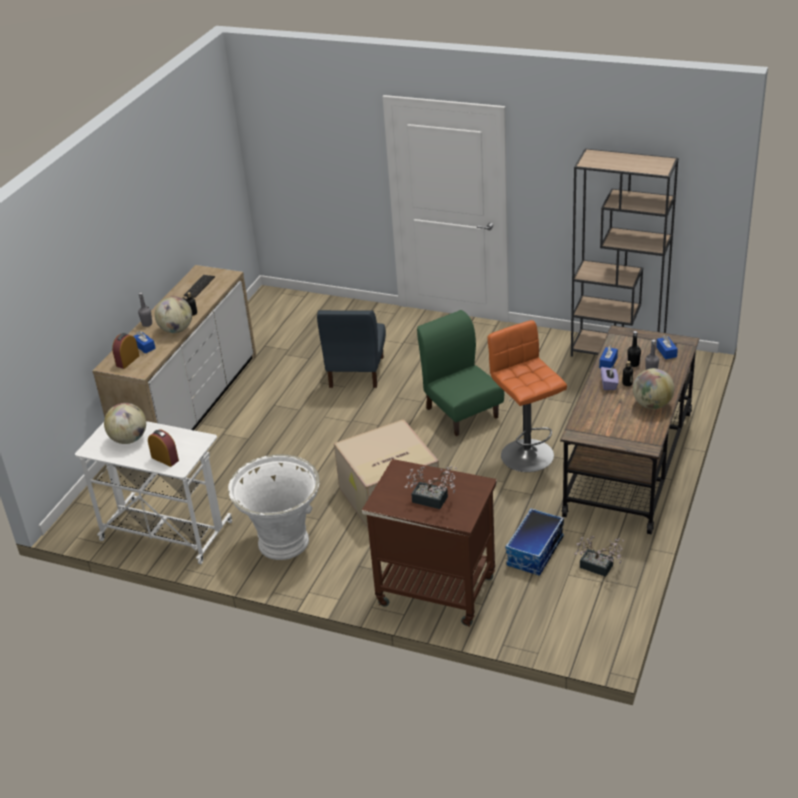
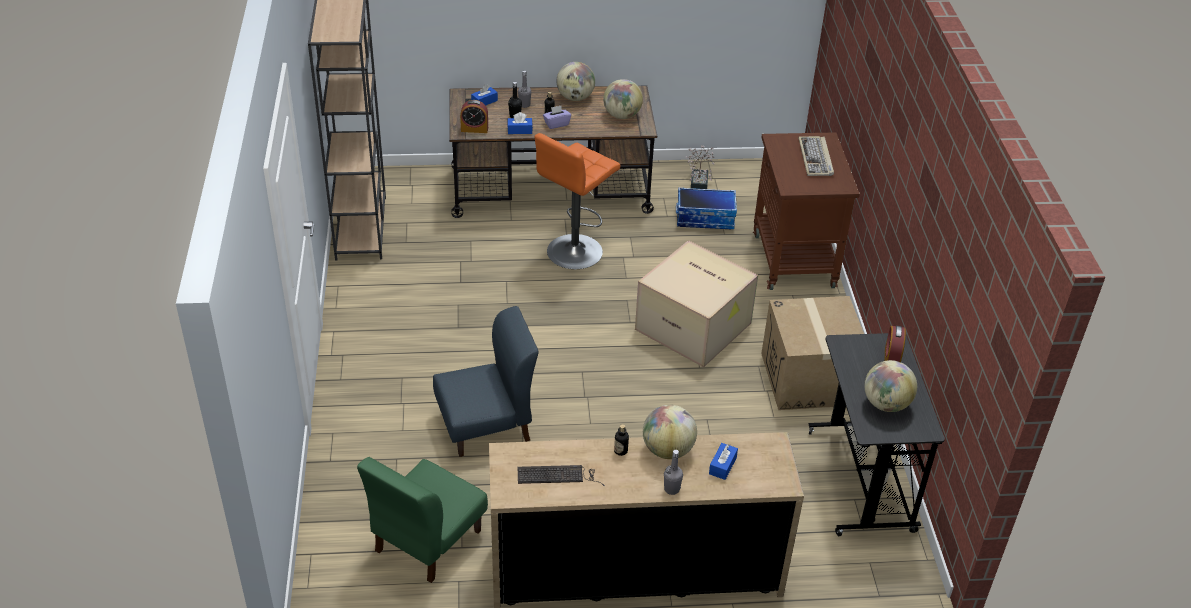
camera: 120 degrees left, 5 degrees up
(127, 361) = (762, 468): alarm clock -> alarm clock (474, 129)
(166, 531) = (860, 480): white desk -> black desk
(283, 543) = (809, 379): white planter -> cardboard box
(433, 500) = (816, 158): potted plant -> keyboard
(462, 412) = (525, 313): green chair -> green chair (427, 541)
(606, 426) = (622, 115): none -> globe

